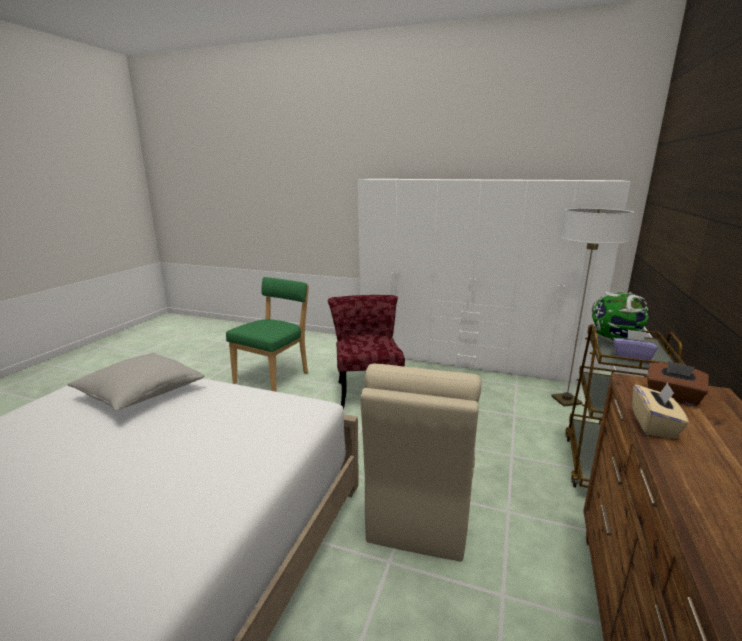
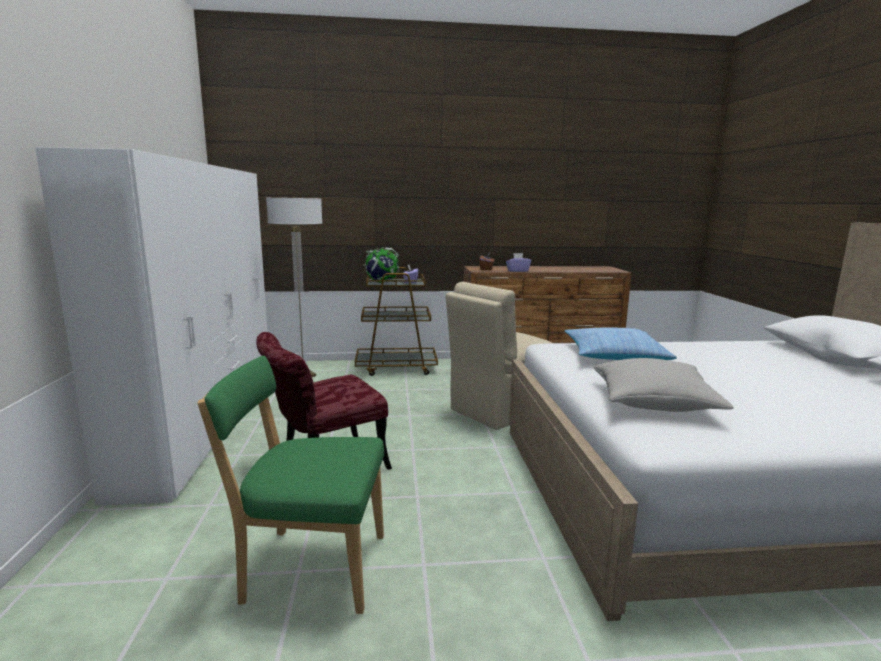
camera: 115 degrees left, 5 degrees down
(238, 432) = (614, 355): none -> pillow
(420, 510) = (499, 409): beige chair -> beige chair turned 150 degrees clockwise
(654, 425) = (517, 271): beige tissue box -> purple tissue box

